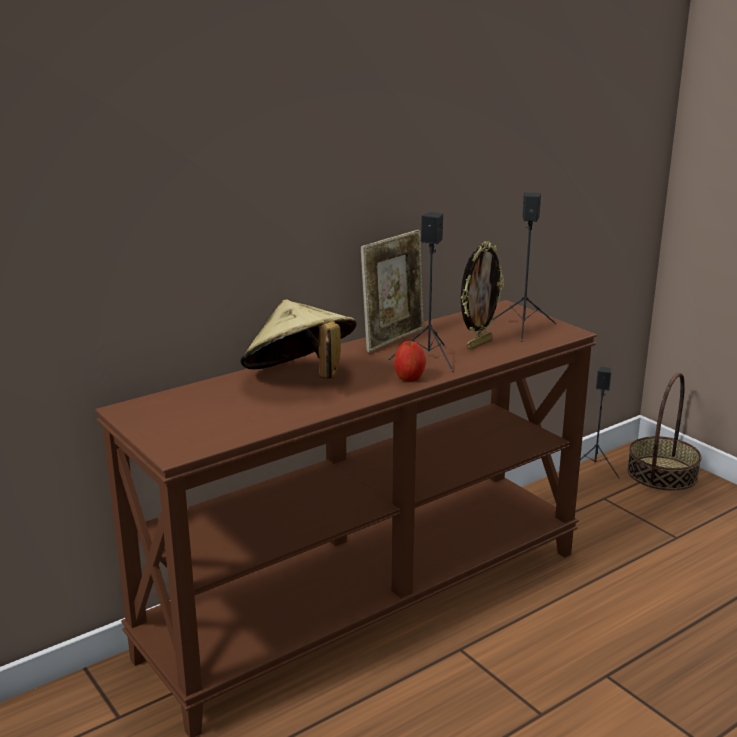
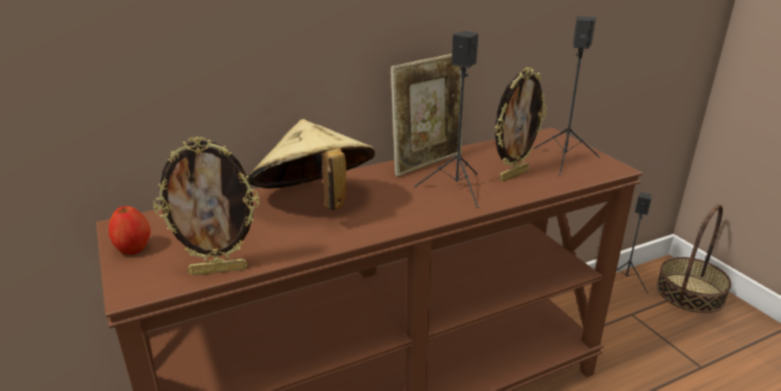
camera: 10 degrees right, 5 degrees up
(242, 433) = (219, 270): none -> picture frame
(409, 378) = (428, 212): apple -> apple (133, 249)

